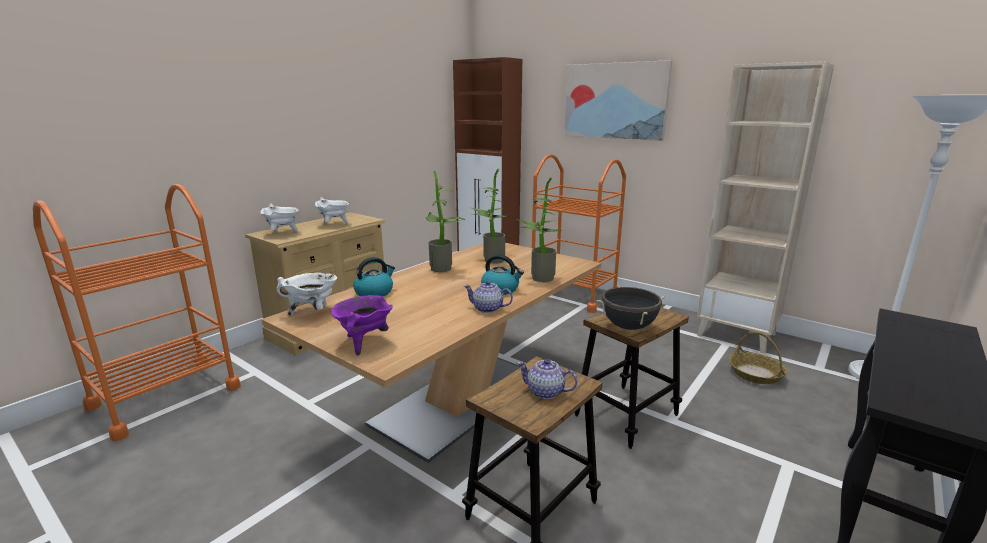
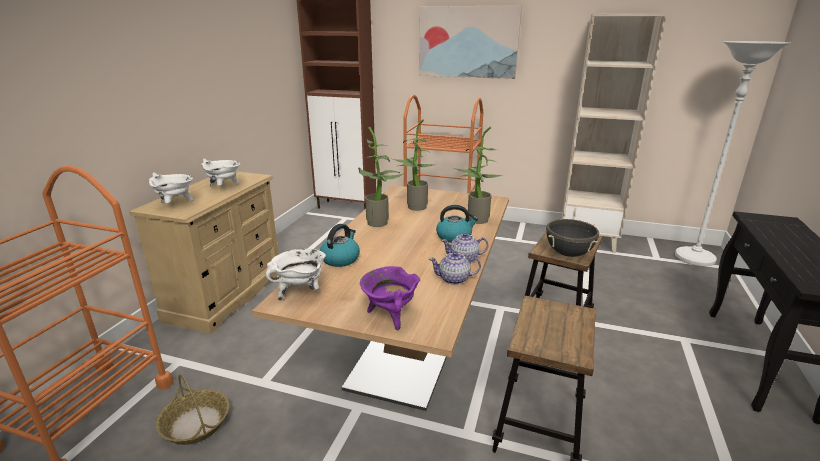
camera: 20 degrees left, 5 degrees up
(546, 392) = (562, 327): teapot -> teapot (454, 279)
(755, 374) = (619, 271): basket -> basket (195, 424)

